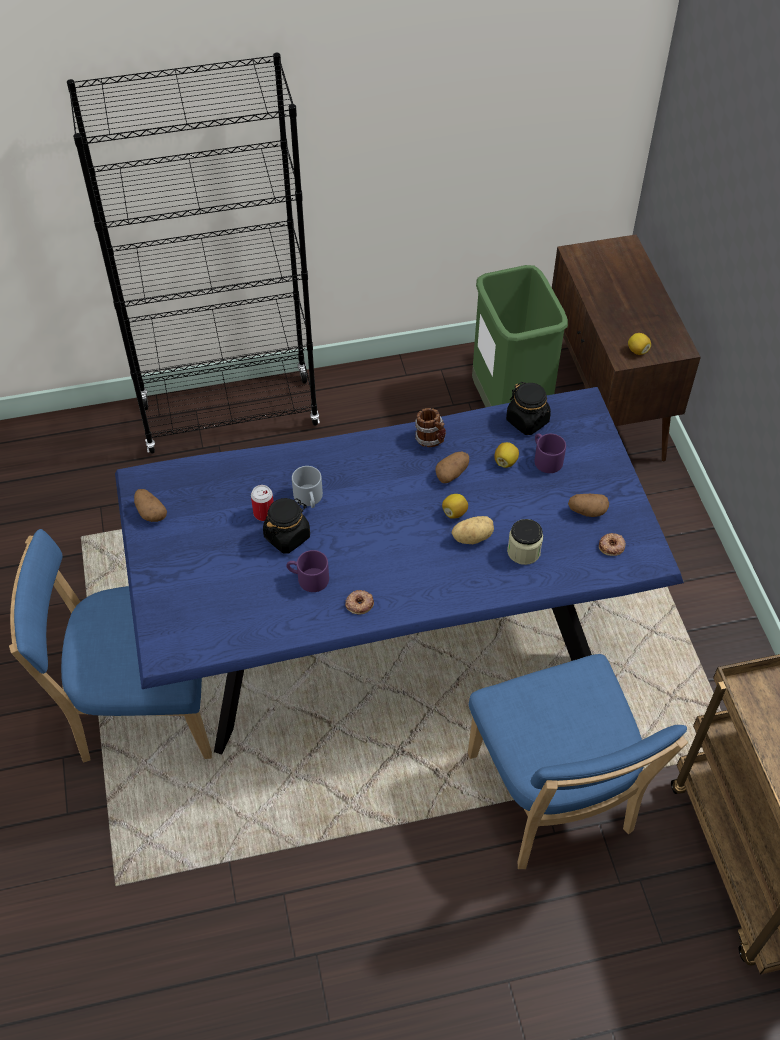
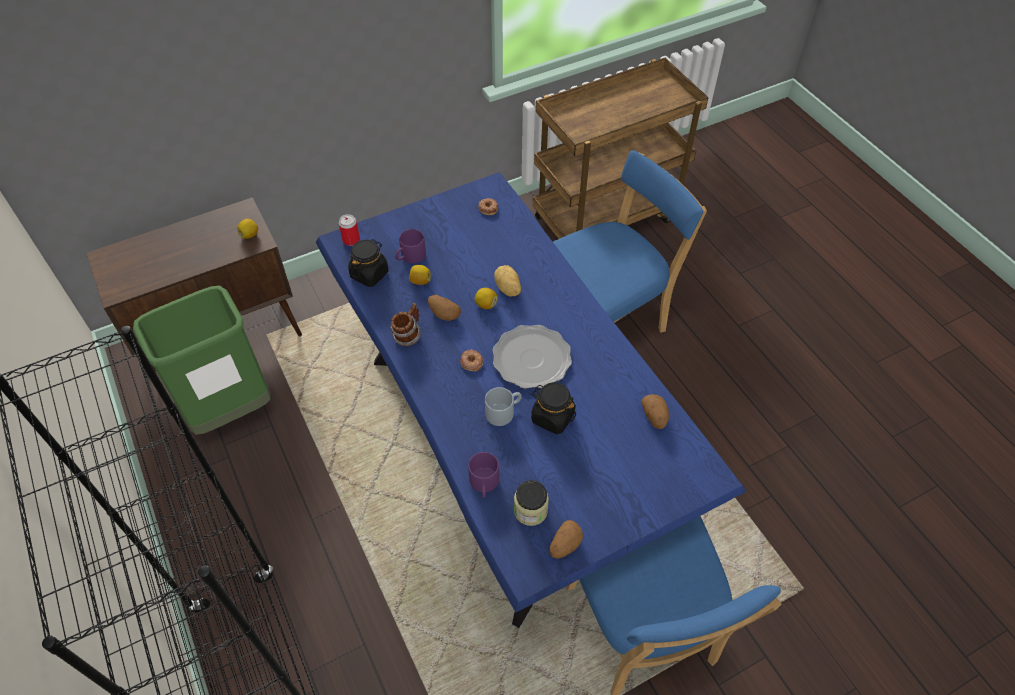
camera: 105 degrees left, 0 degrees up
(264, 513) = (532, 443): can -> can (351, 240)
(308, 579) = (591, 389): purple mug -> purple mug (484, 484)
(359, 603) = (601, 348): donut -> donut (471, 362)
(365, 536) = (531, 359): none -> plate
(523, 551) = (511, 256): jar -> jar (530, 510)
(587, 511) = (458, 225): potato -> potato (654, 417)

